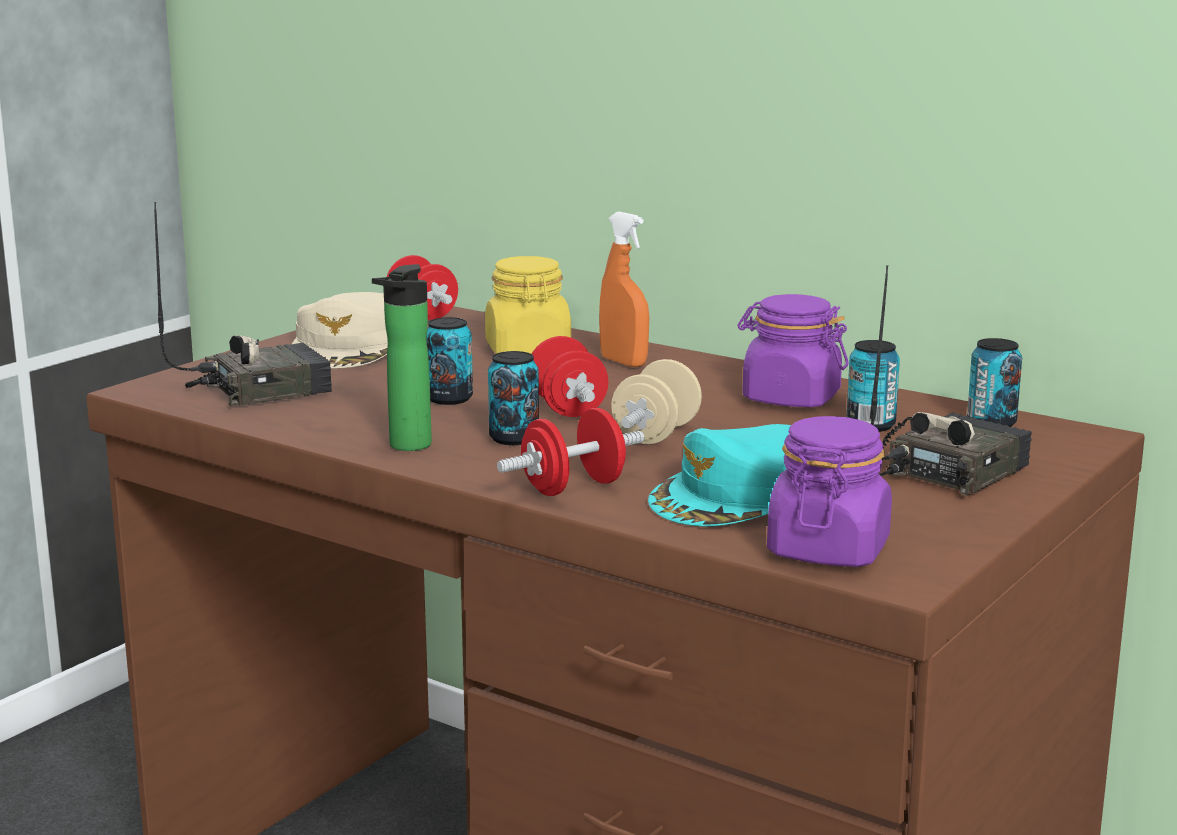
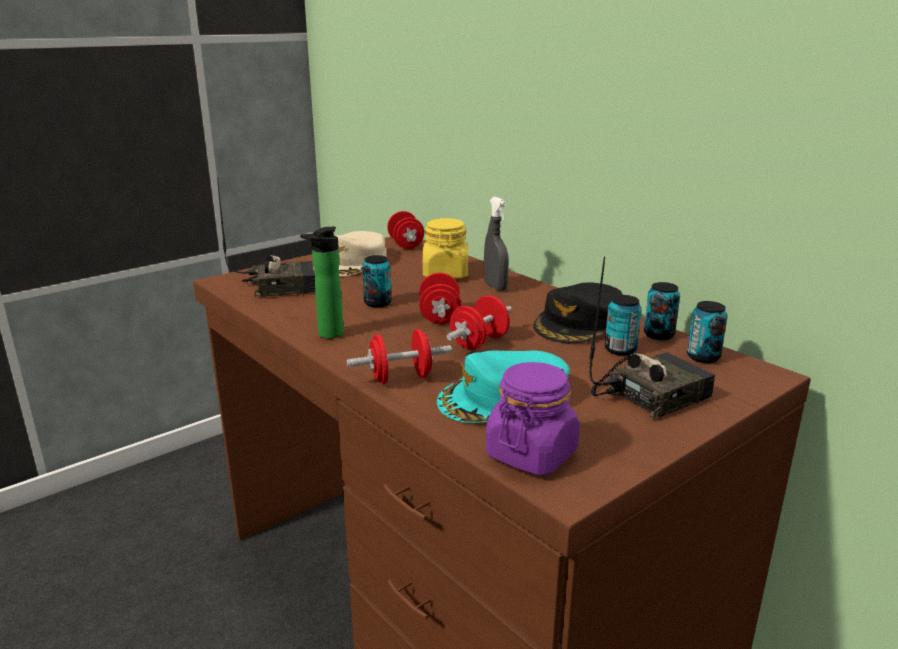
camera: 15 degrees right, 5 degrees up
(514, 438) = (393, 336): can -> can (658, 335)
(623, 362) = (495, 287): orange spray bottle -> grey spray bottle
(656, 434) = (479, 342): beige dumbbell -> red dumbbell
(790, 398) = (580, 323): purple jar -> black cap

